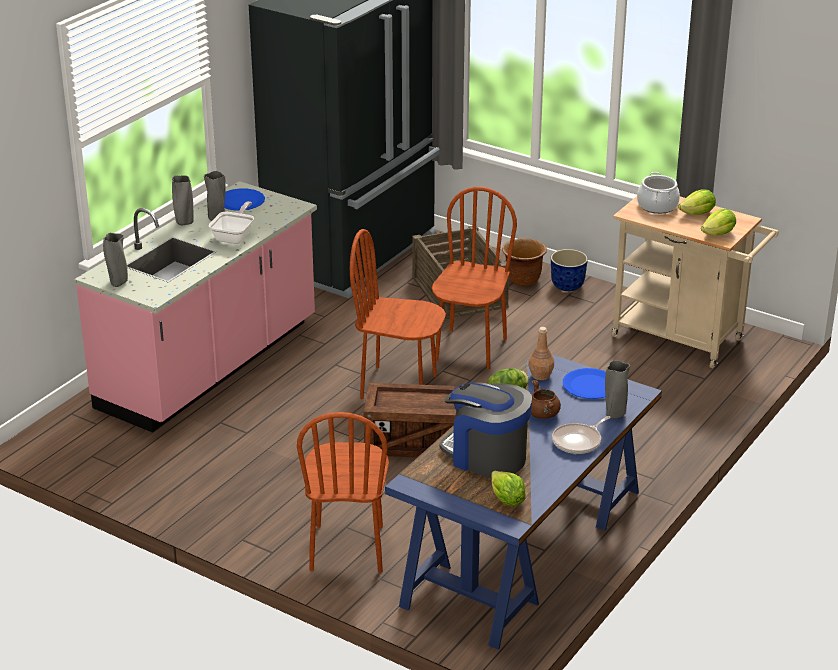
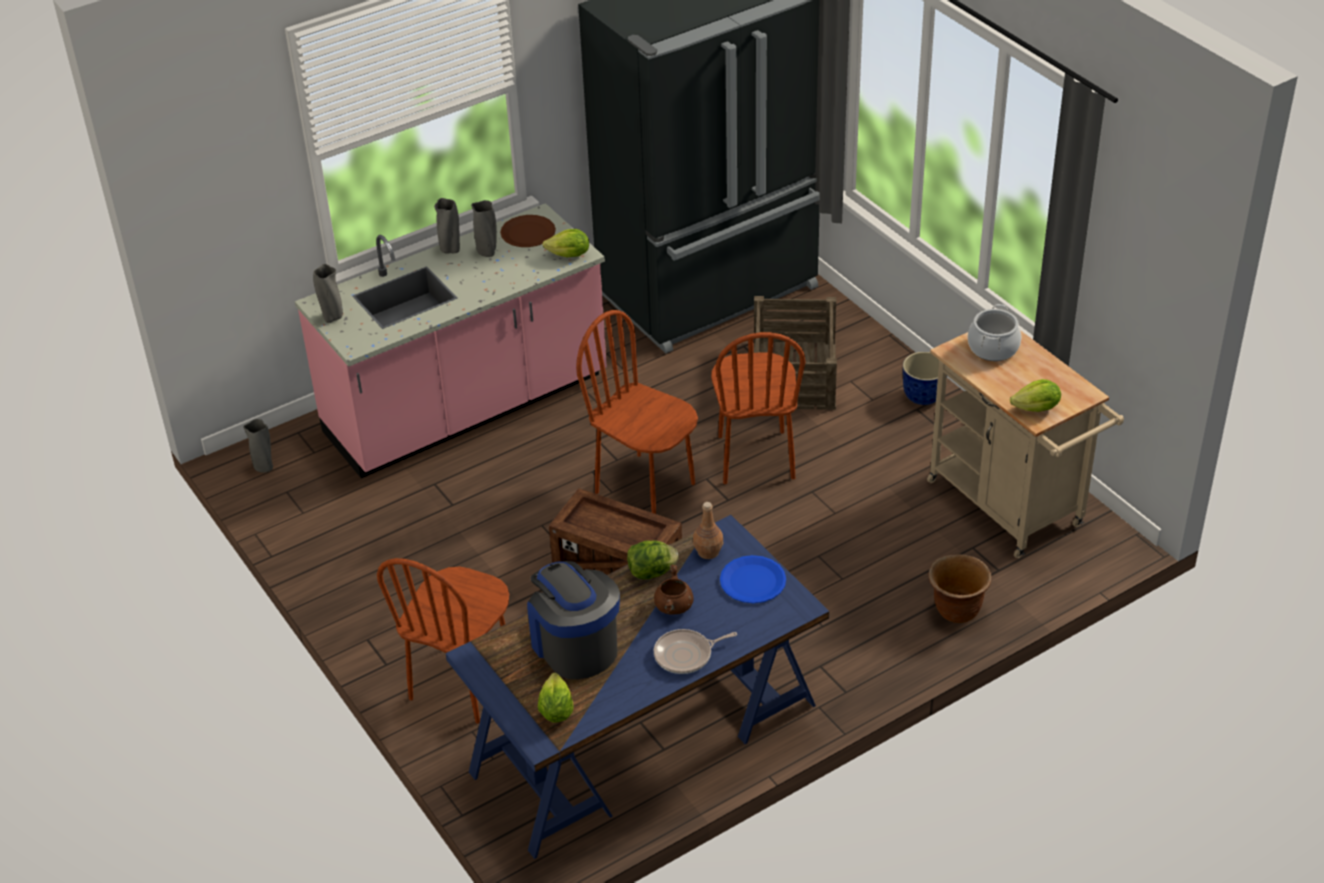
camera: 25 degrees right, 10 degrees up
(235, 236) = (489, 282): frying pan -> none
(241, 201) = (528, 233): blue plate -> brown plate
(470, 349) = (755, 457): brown chair -> brown chair turned 135 degrees clockwise
(523, 280) = (877, 375): brown planter -> brown planter (956, 611)
(614, 414) = (752, 629): grey vase -> grey vase (264, 467)
(697, 214) = (1034, 371): lettuce -> lettuce (569, 255)

